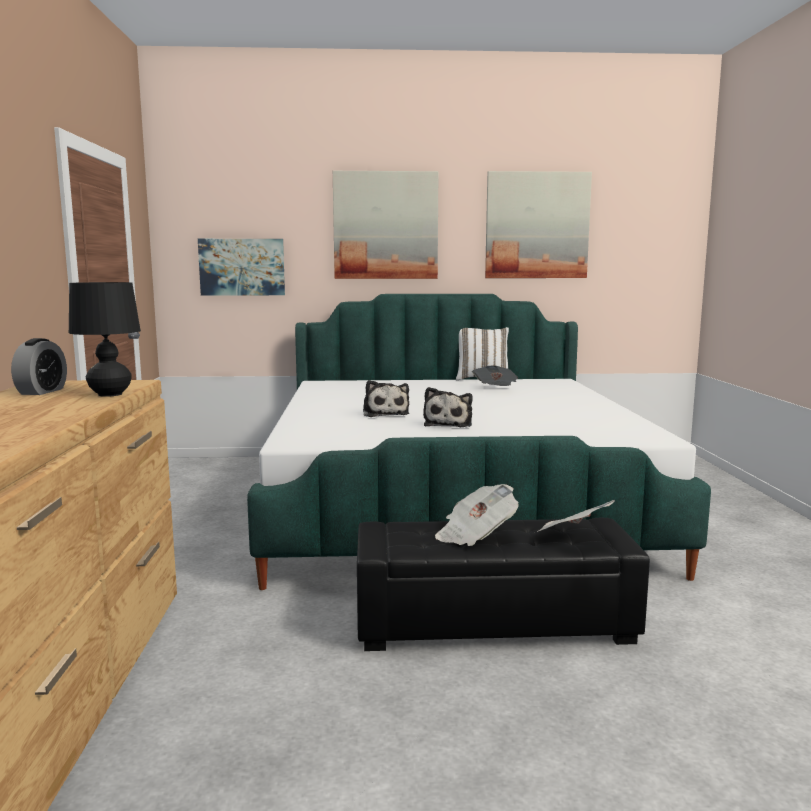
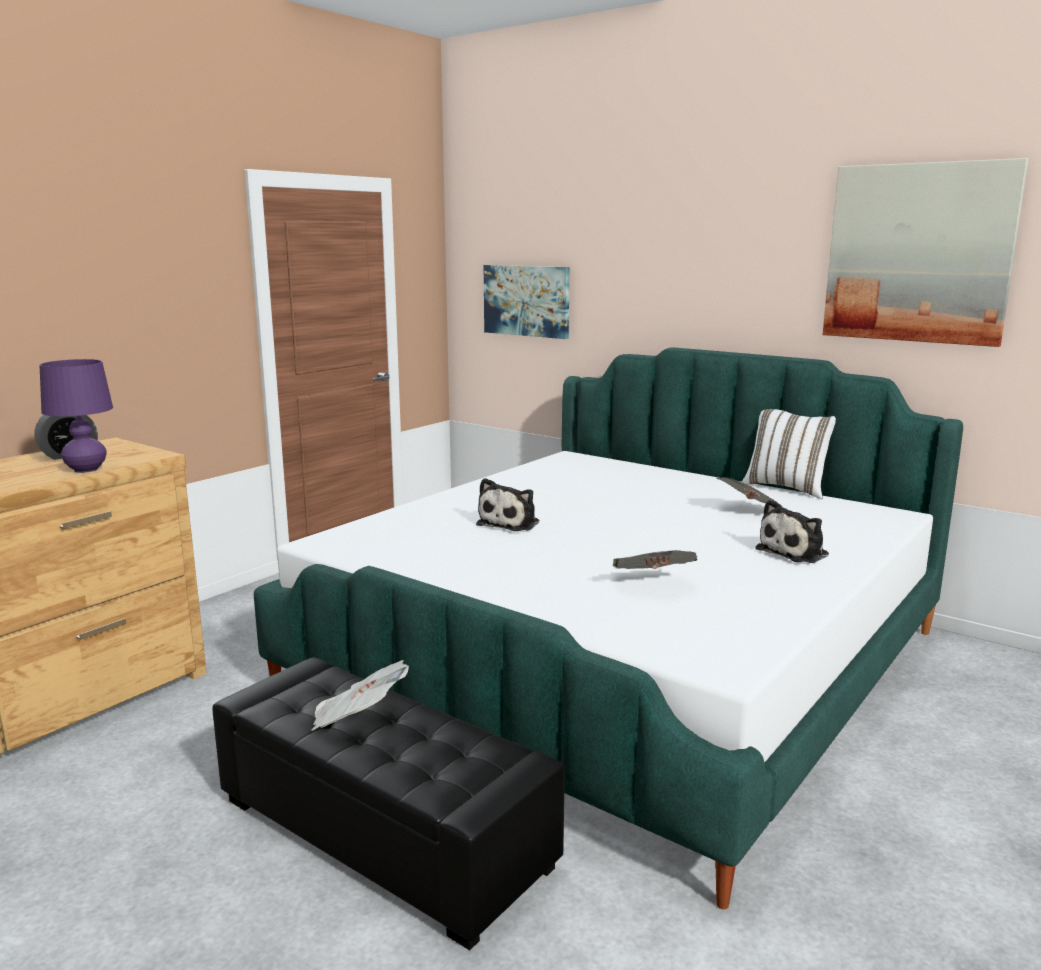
camera: 40 degrees right, 5 degrees up
(110, 394) = (86, 469): black table lamp -> purple table lamp
(385, 225) = (689, 251): picture -> none
(448, 424) = (532, 558): plush toy -> plush toy (795, 552)
(572, 537) = (442, 767): newspaper -> newspaper (653, 583)

